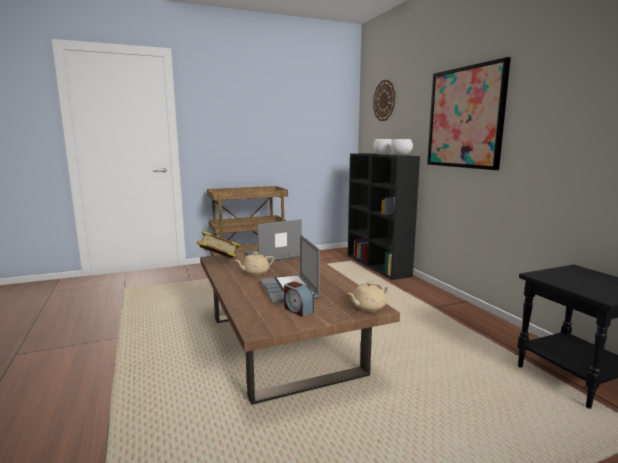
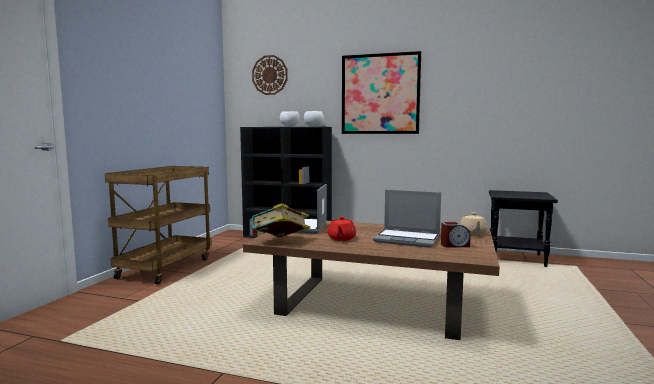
camera: 50 degrees left, 5 degrees down
(255, 272) = (341, 239): beige teapot -> red teapot

